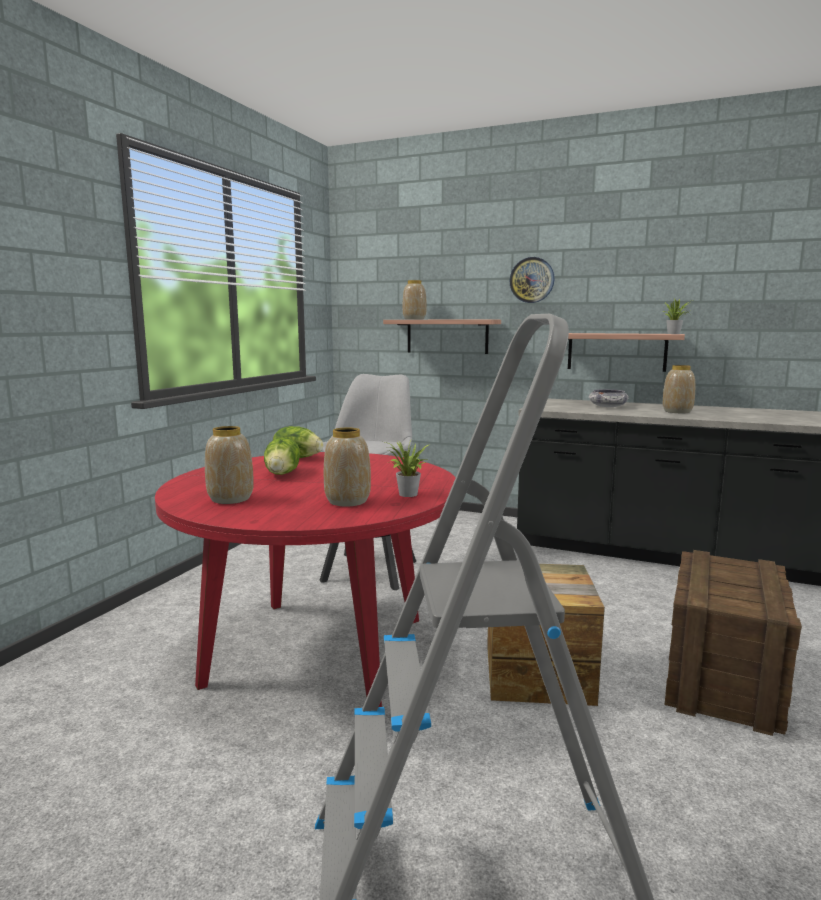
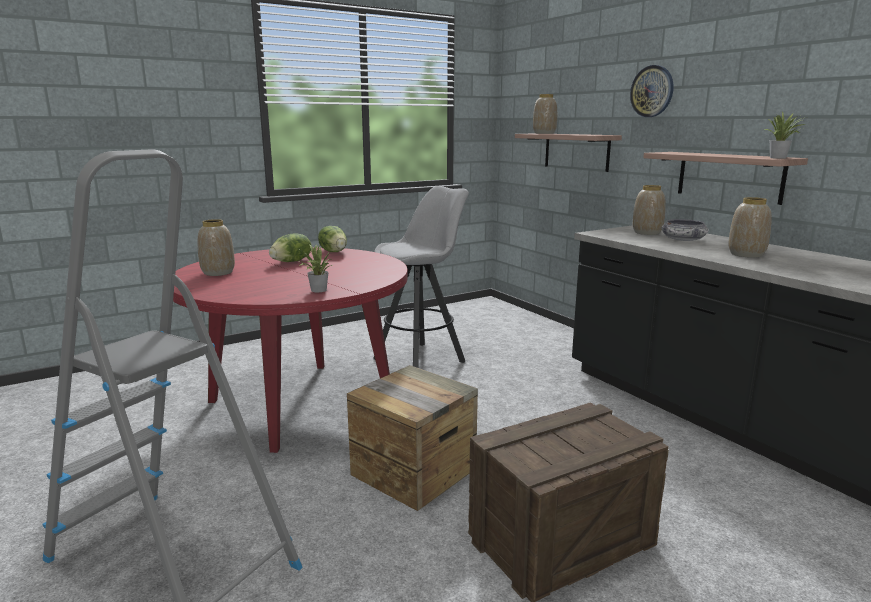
camera: 35 degrees right, 5 degrees up
(347, 501) = (271, 287): vase -> vase (647, 233)

